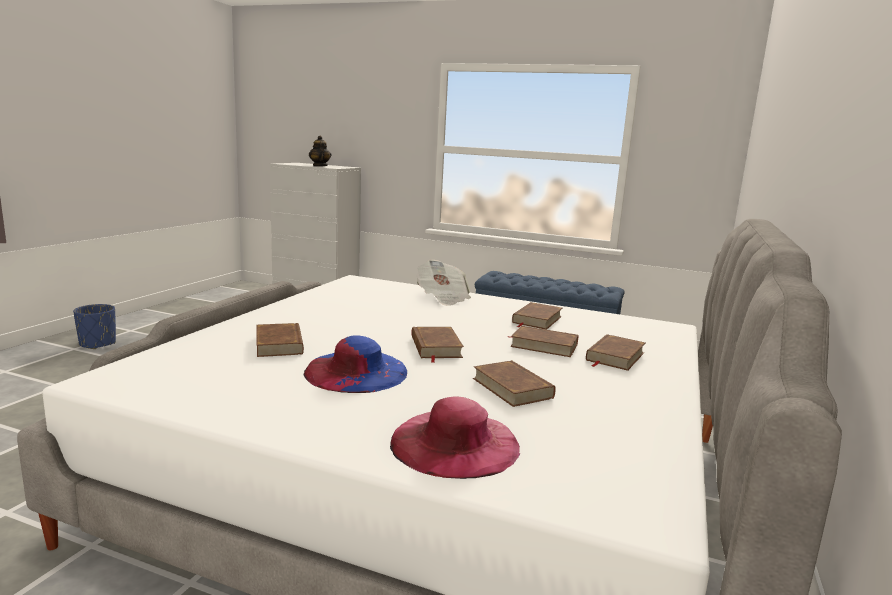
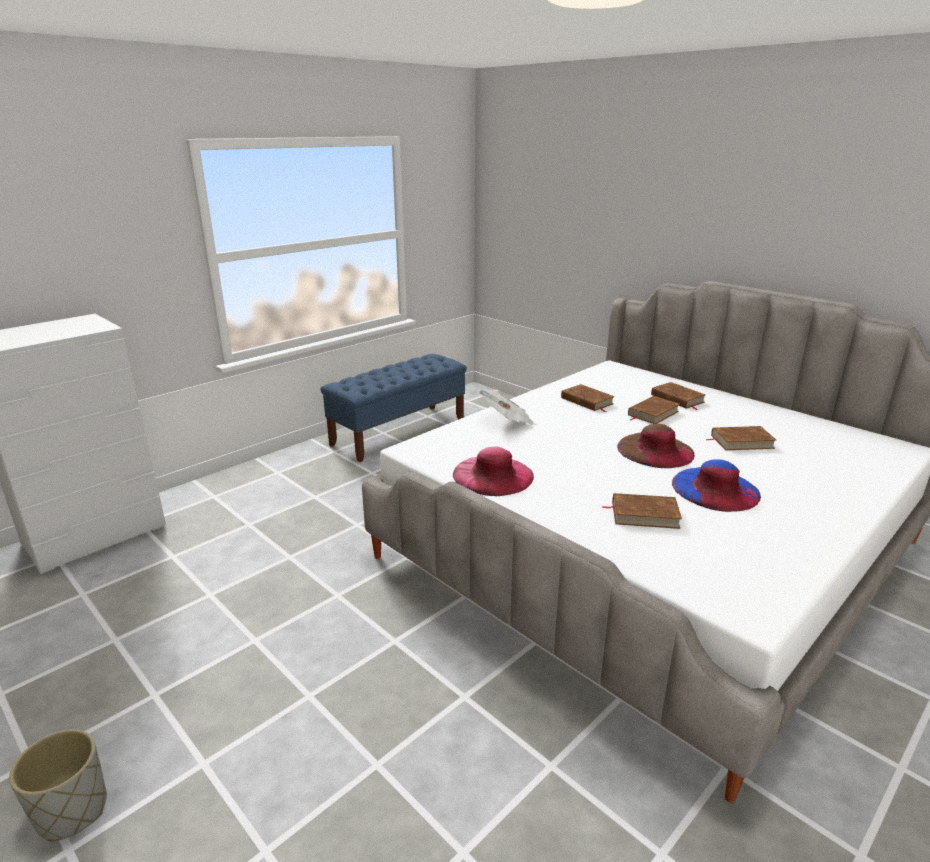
camera: 65 degrees left, 10 degrees up
(97, 344) = (73, 811): blue planter -> grey planter
(319, 166) = (64, 332): teapot -> none
(435, 347) = (655, 450): brown book -> brown hat
(455, 443) = (836, 476): pink hat -> pink hat (493, 475)

